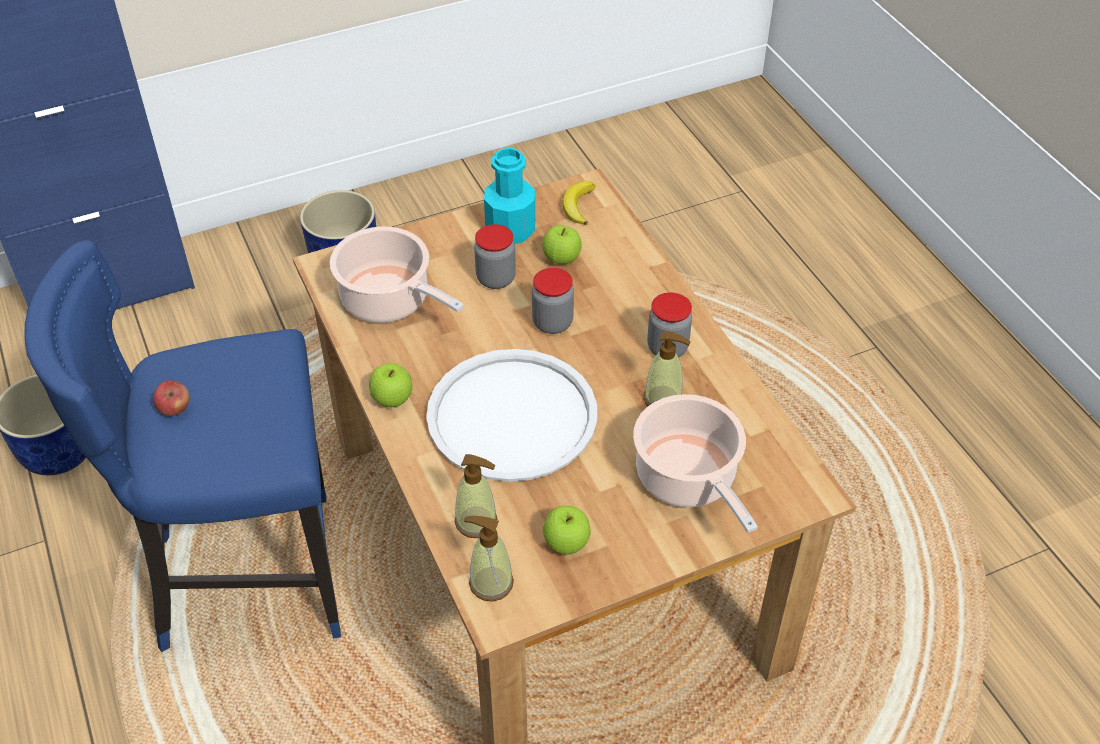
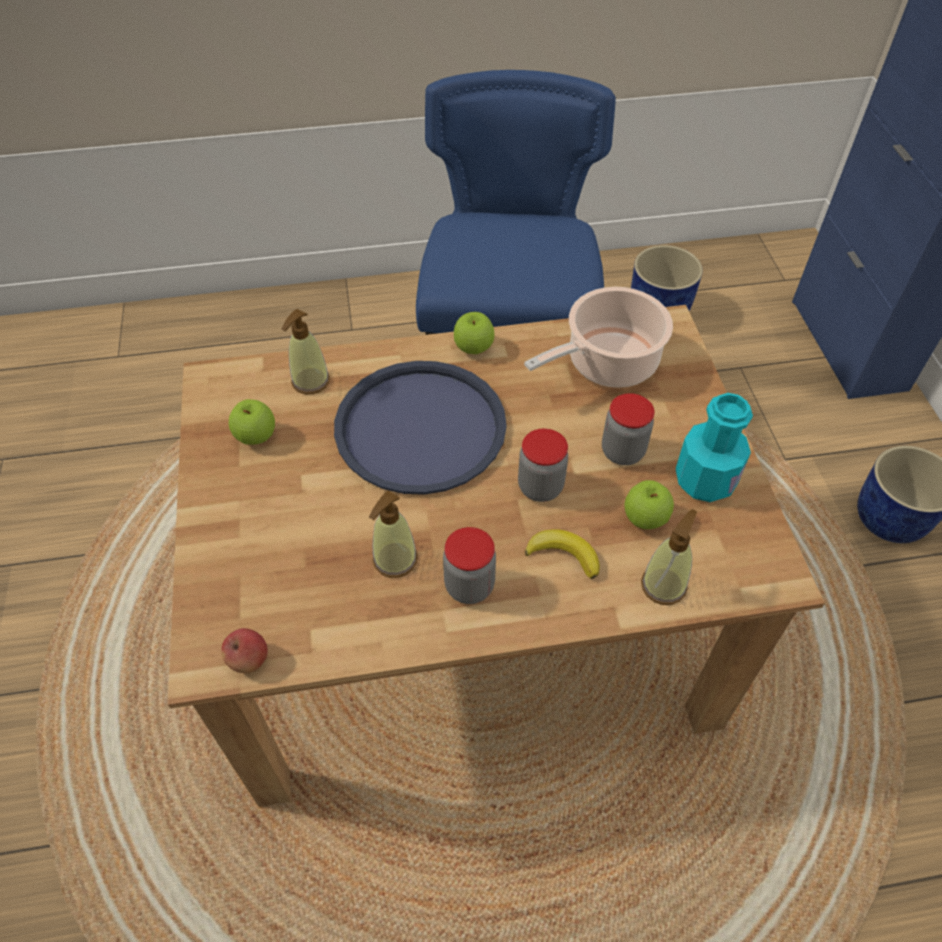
camera: 105 degrees right, 5 degrees up
(175, 409) = (514, 228): apple -> apple (249, 660)
(490, 583) = (244, 379): soap dispenser -> soap dispenser (663, 585)
(511, 416) = (420, 427): white tray -> blue tray
(578, 205) = (744, 558): banana -> banana (564, 555)
(688, 479) = (279, 551): cooking pot -> none

